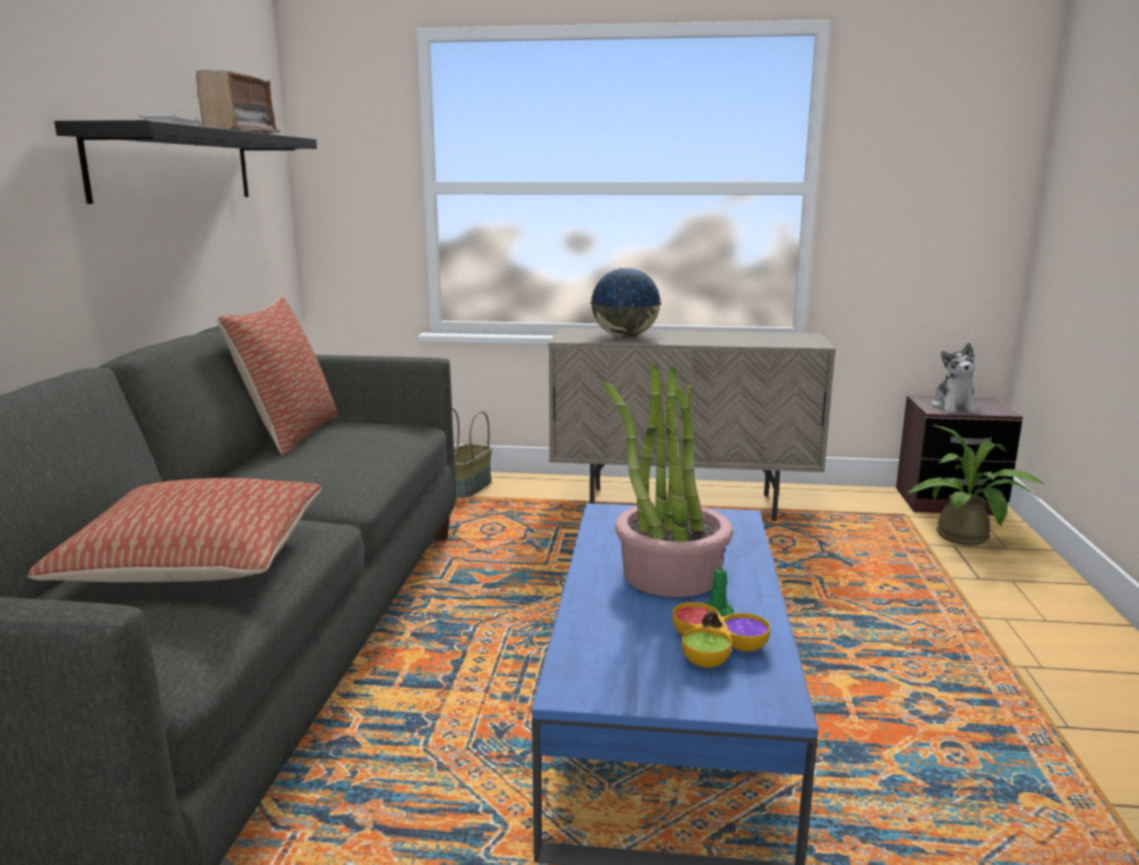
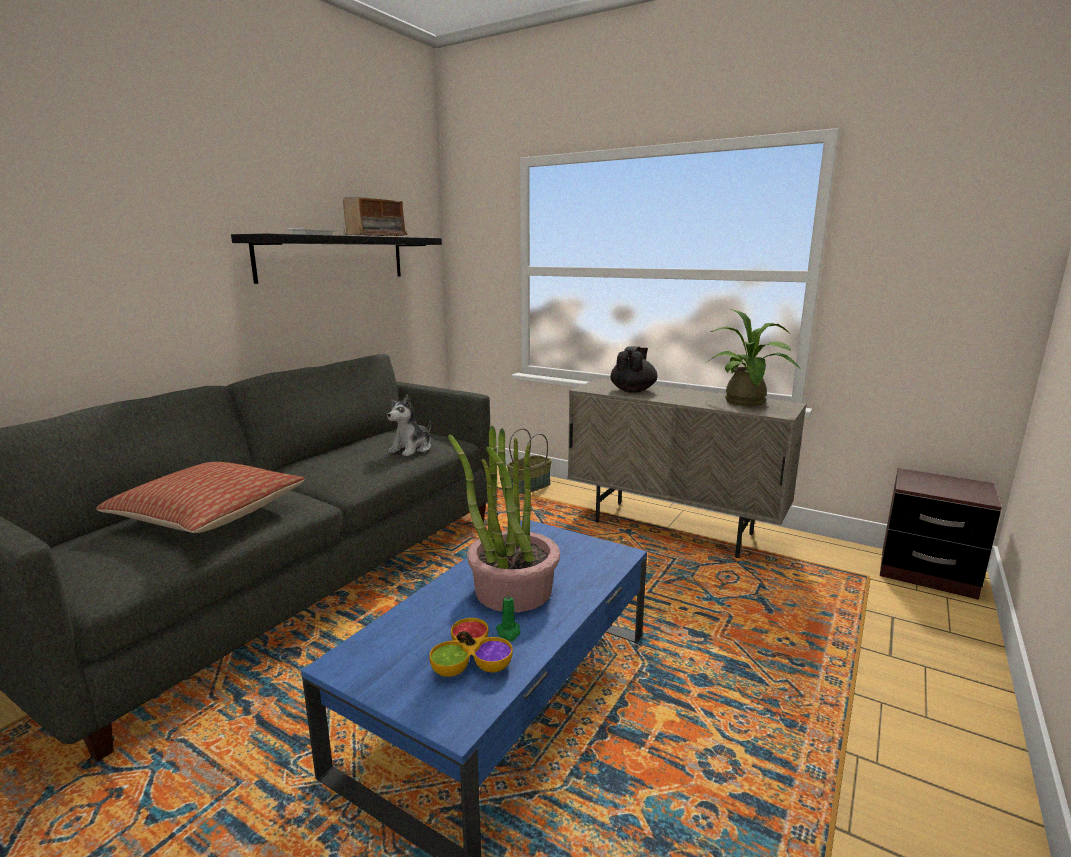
camera: 25 degrees right, 0 degrees up
(290, 434) = (373, 436): pillow -> none
(625, 336) = (633, 390): globe -> black teapot
(954, 407) = (933, 486): plush toy -> plush toy (412, 449)
(967, 539) = (913, 614): potted plant -> potted plant (747, 403)

